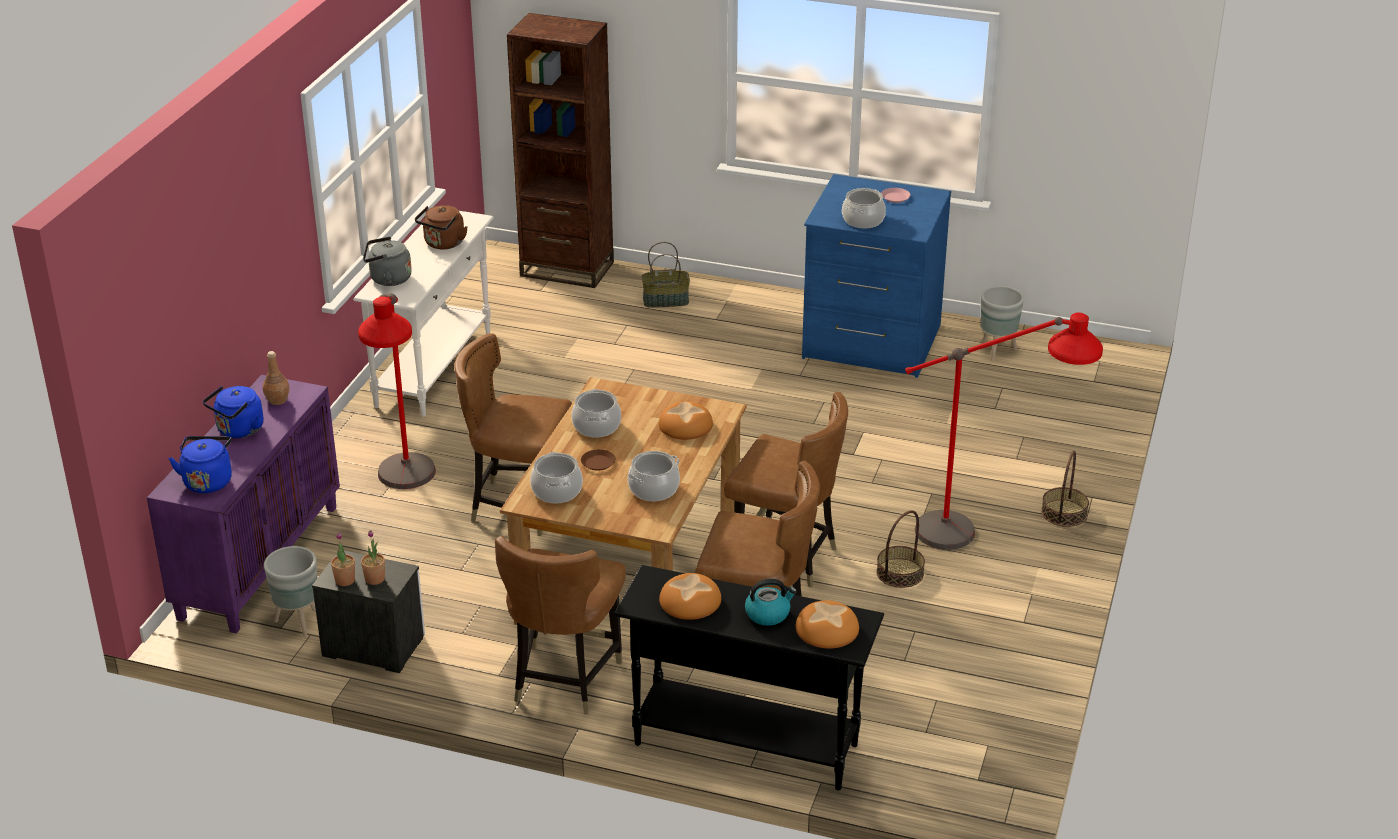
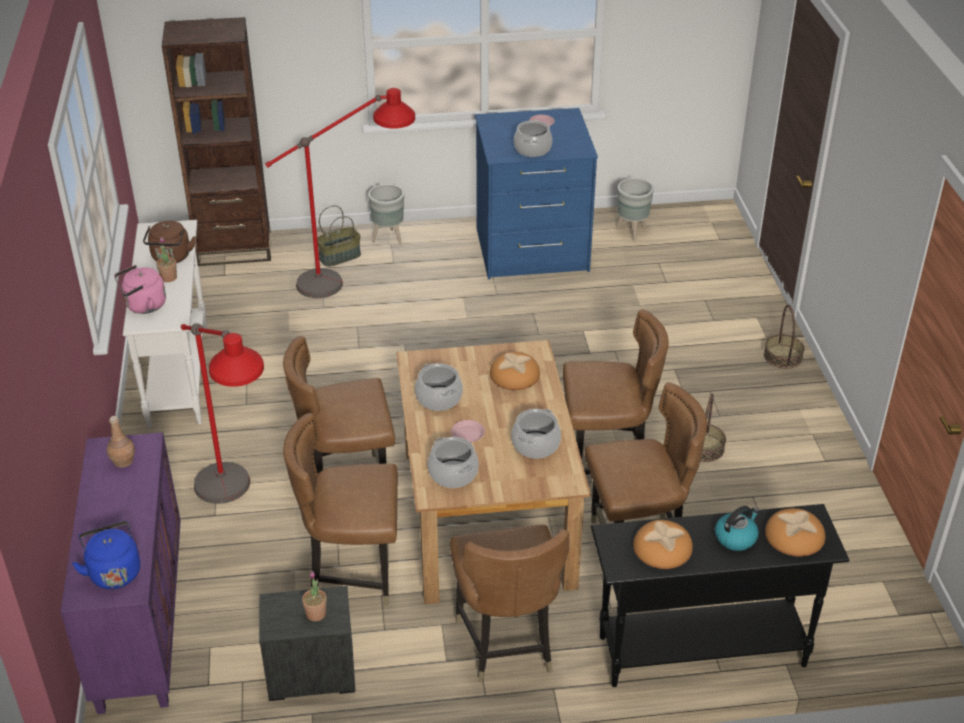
camera: 25 degrees left, 5 degrees up
(238, 430) = (106, 506): blue kettle -> none
(299, 622) = (223, 672): grey planter -> grey planter (389, 239)
(345, 580) = (288, 625): potted plant -> potted plant (168, 278)
(388, 279) = (143, 306): grey kettle -> pink kettle
(468, 579) = (352, 573): none -> brown chair
(598, 463) = (467, 434): brown plate -> pink plate
(987, 539) = (745, 397): red floor lamp -> red floor lamp (352, 282)

